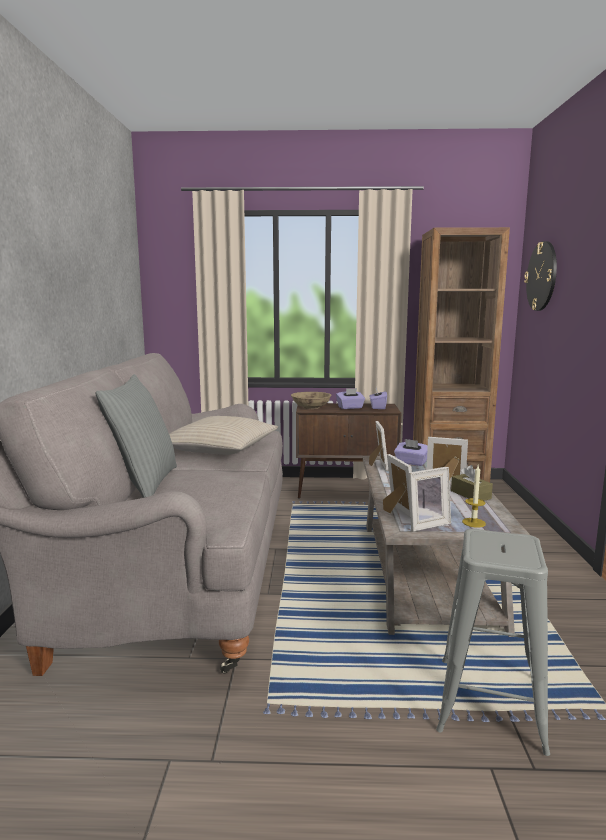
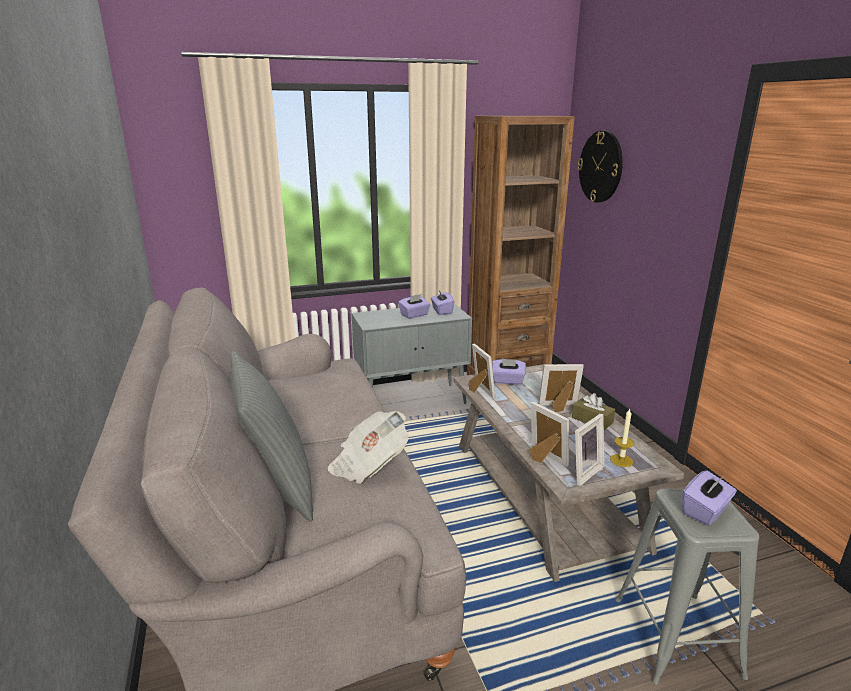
camera: 20 degrees left, 10 degrees up
(220, 448) = (318, 403): beige pillow -> none
(222, 481) = (368, 464): none -> newspaper
(311, 407) = (373, 320): beige bowl -> none
(346, 491) = (412, 401): brown cabinet -> grey cabinet
(503, 547) = (705, 511): none -> purple tissue box

